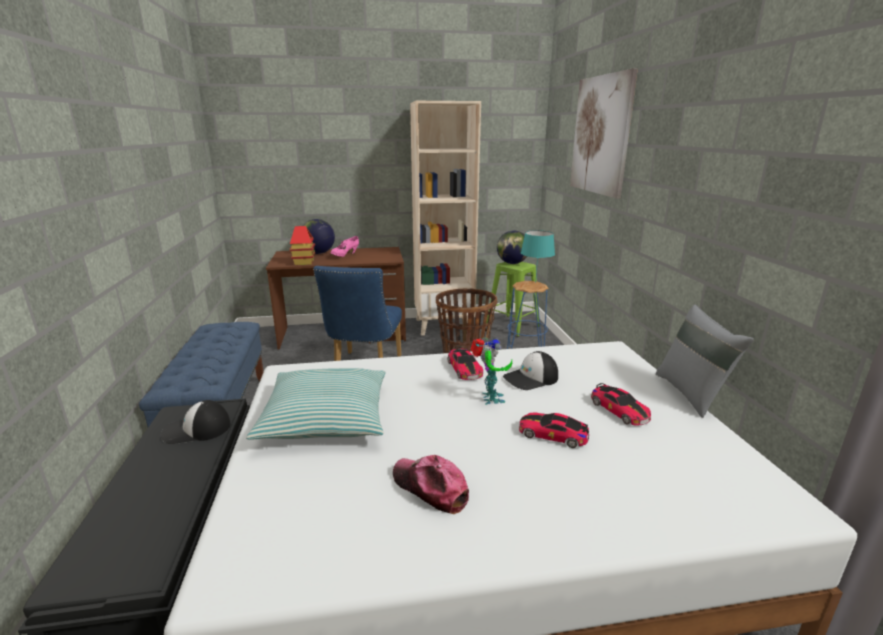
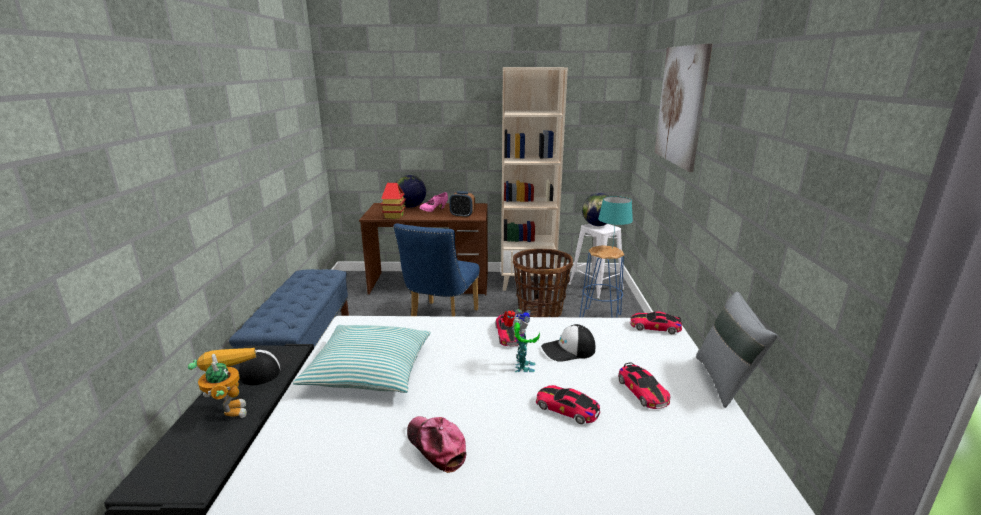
camera: 10 degrees right, 0 degrees up
(164, 476) = (230, 407): none -> toy robot
(196, 430) = (265, 369): cap -> cap turned 105 degrees clockwise
(377, 259) = (462, 216): none -> alarm clock
(512, 326) = (595, 287): green stool -> white stool
(605, 350) = (655, 327): none -> toy car

